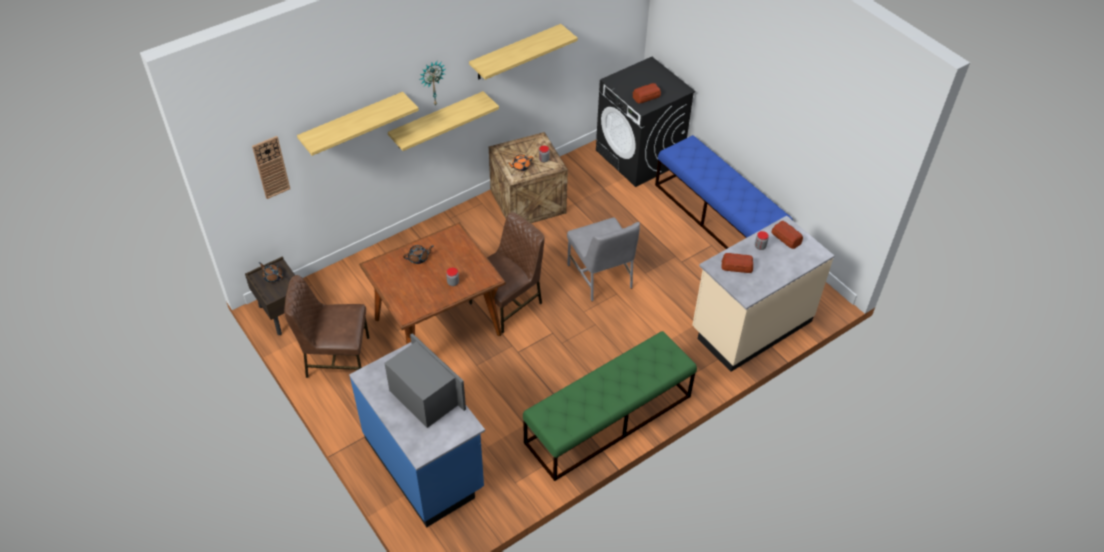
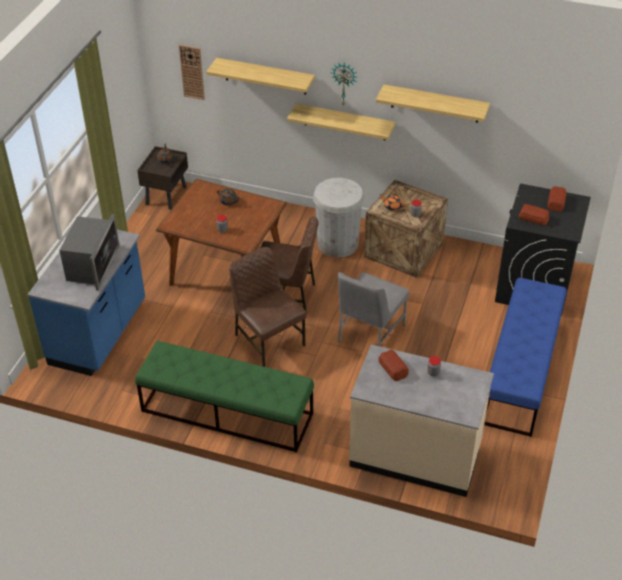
camera: 55 degrees right, 5 degrees down
(336, 357) = (152, 240): brown chair -> brown chair (268, 340)
(478, 235) = (337, 243): none -> white trash can
(786, 237) = (464, 384): bread -> bread (556, 202)

